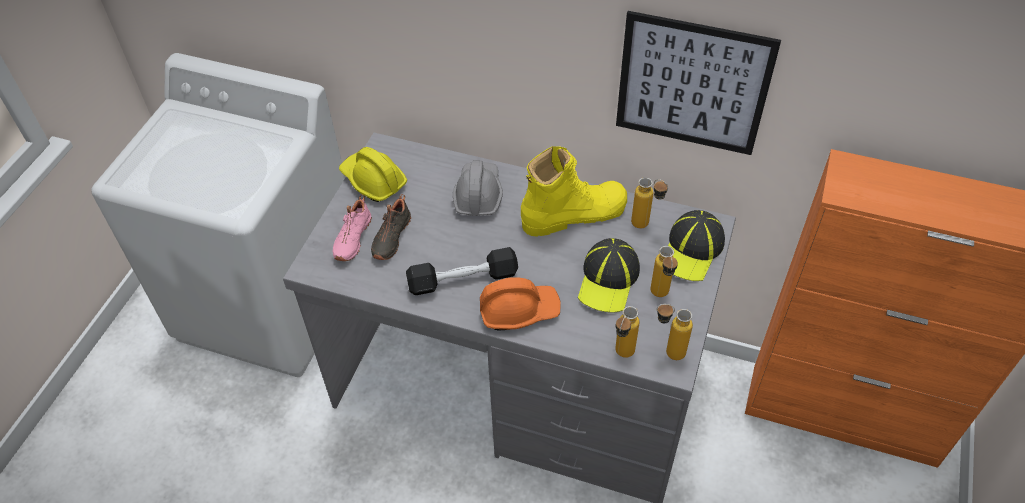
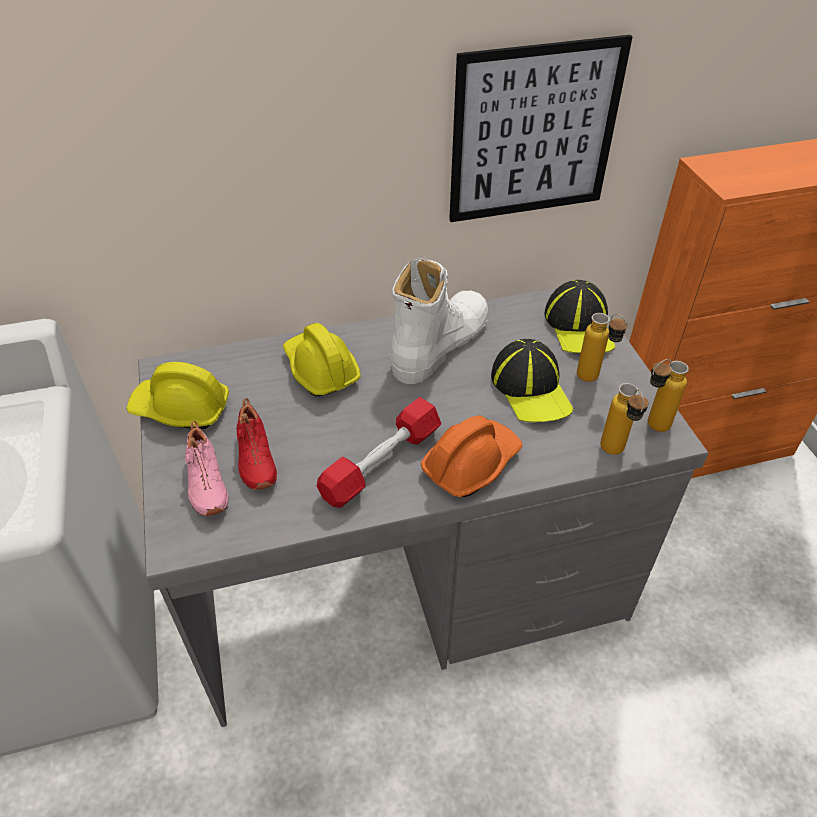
camera: 35 degrees left, 5 degrees down
(390, 237) = (254, 459): black shoe -> red shoe
(463, 280) = (381, 463): black dumbbell -> red dumbbell
(478, 194) = (320, 369): grey hard hat -> yellow hard hat
(573, 214) = (439, 344): yellow boot -> white boot
(646, 226) = (518, 324): bottle -> none

